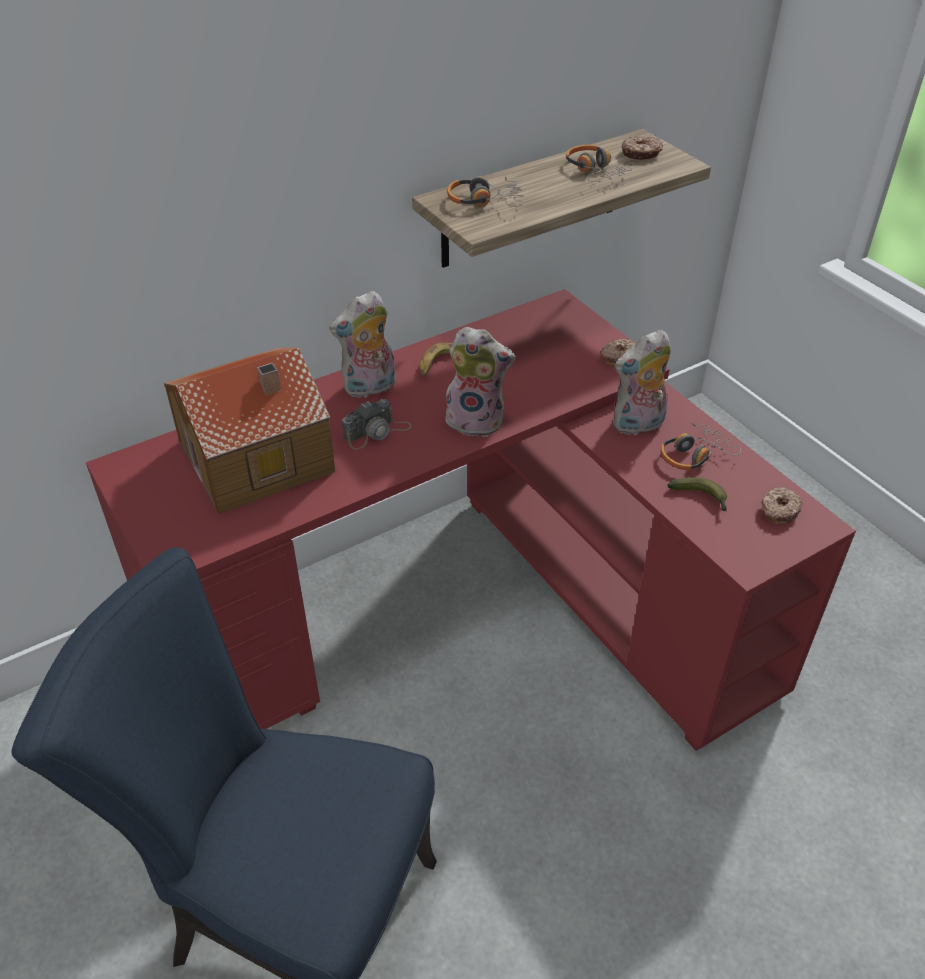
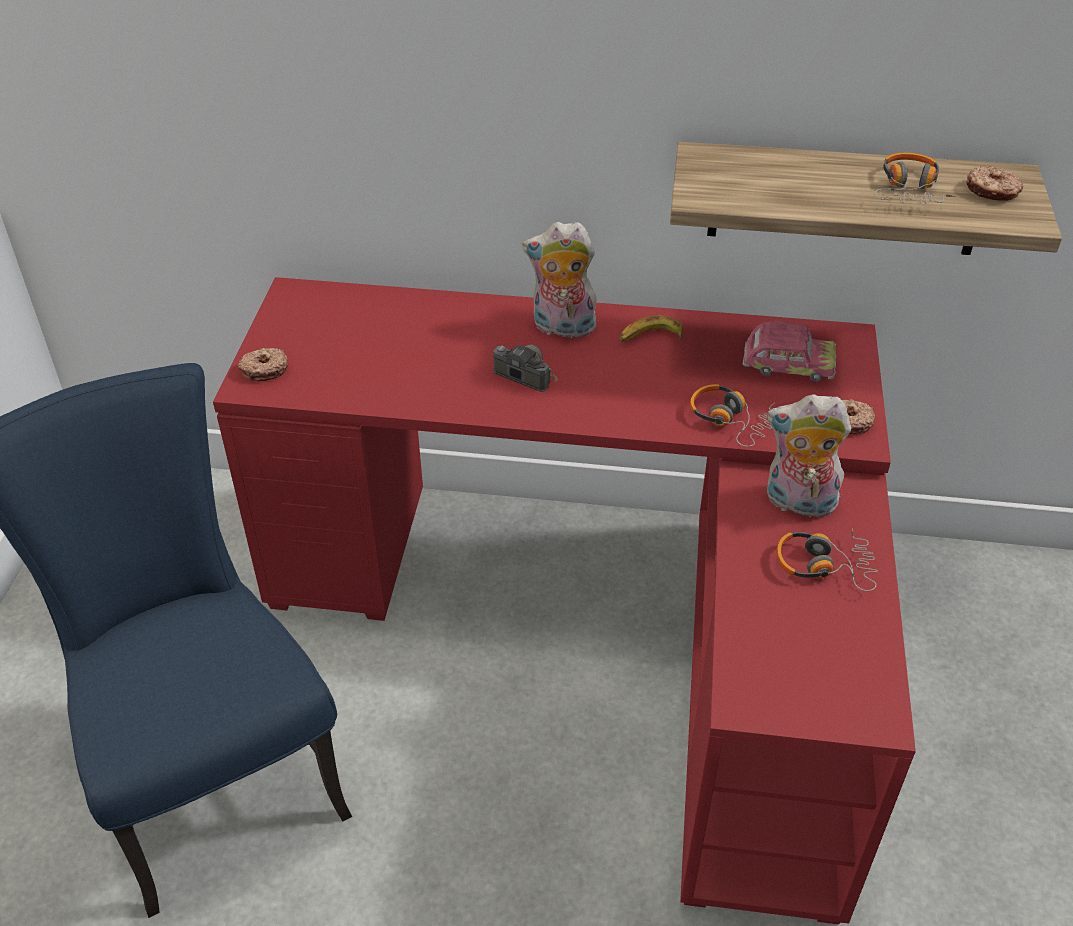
camera: 40 degrees right, 0 degrees up
(259, 457) = (402, 341): toy house -> none
(377, 432) = (522, 371): camera -> camera turned 150 degrees counterclockwise
(477, 420) = (623, 408): plush toy -> none
(485, 200) = (744, 173): headphones -> headphones (731, 420)
(546, 340) = (788, 367): none -> toy car
(701, 498) = (776, 612): banana -> none
(778, 510) = (848, 675): donut -> donut (264, 369)

